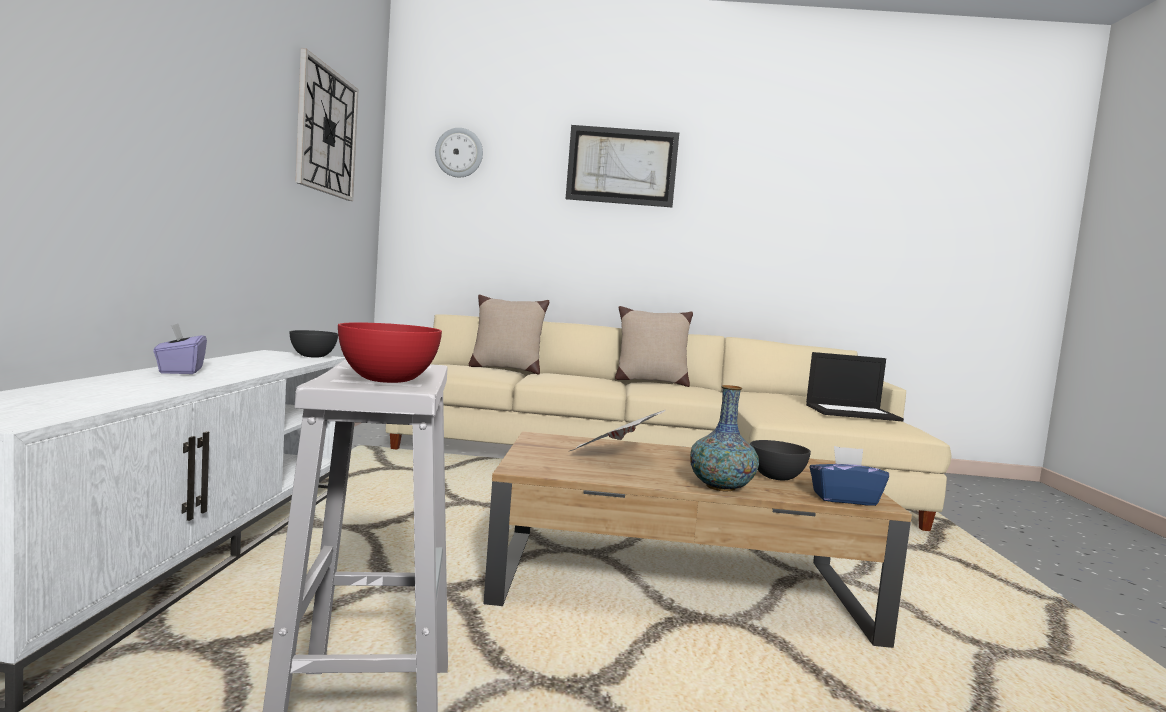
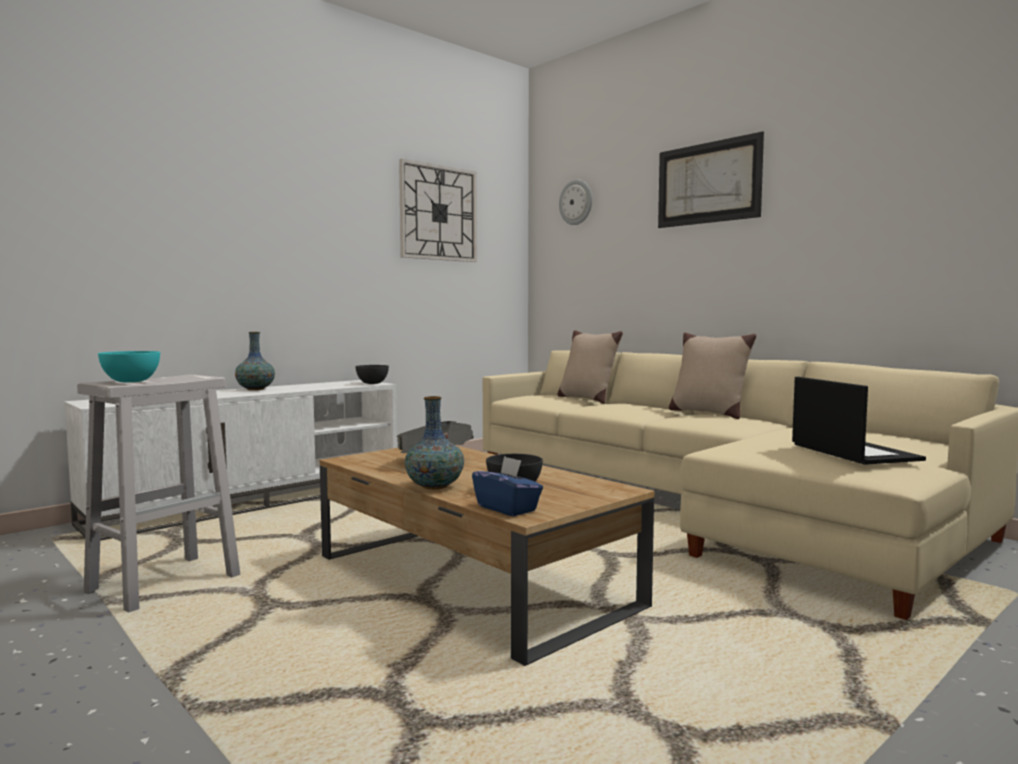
camera: 45 degrees right, 0 degrees up
(180, 371) = (255, 389): purple tissue box -> vase
(387, 380) = (131, 381): red bowl -> turquoise bowl
(852, 412) = (852, 452): laptop -> laptop turned 150 degrees counterclockwise

